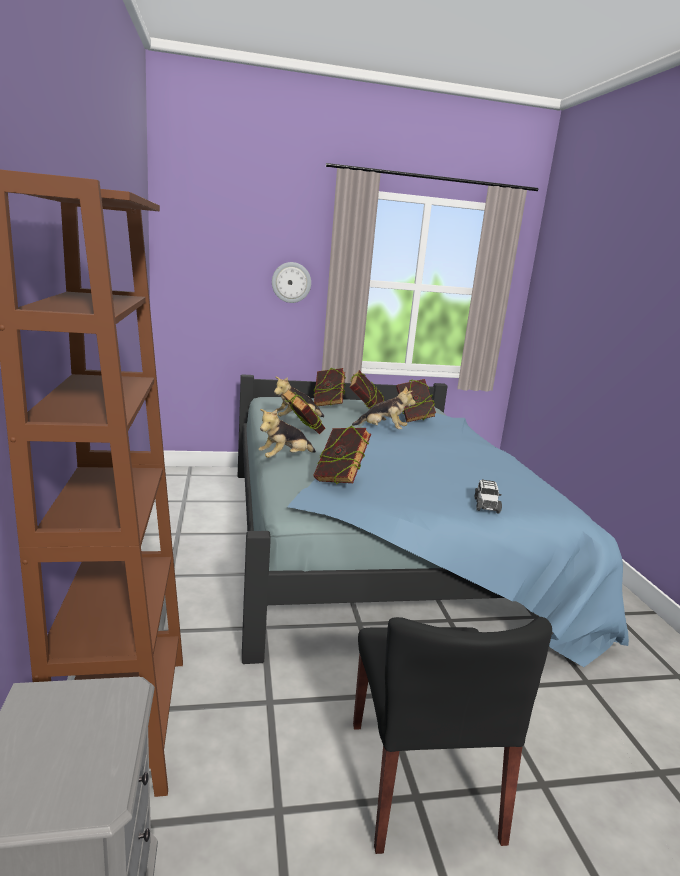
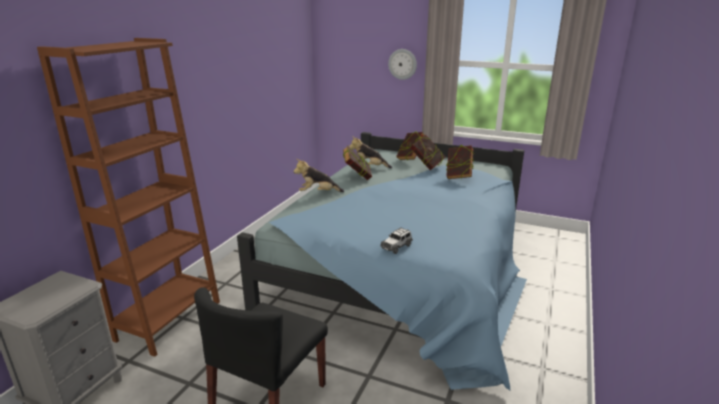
camera: 35 degrees right, 5 degrees up
(340, 481) = (322, 212): book -> none
(382, 430) = (420, 182): plush toy -> none

